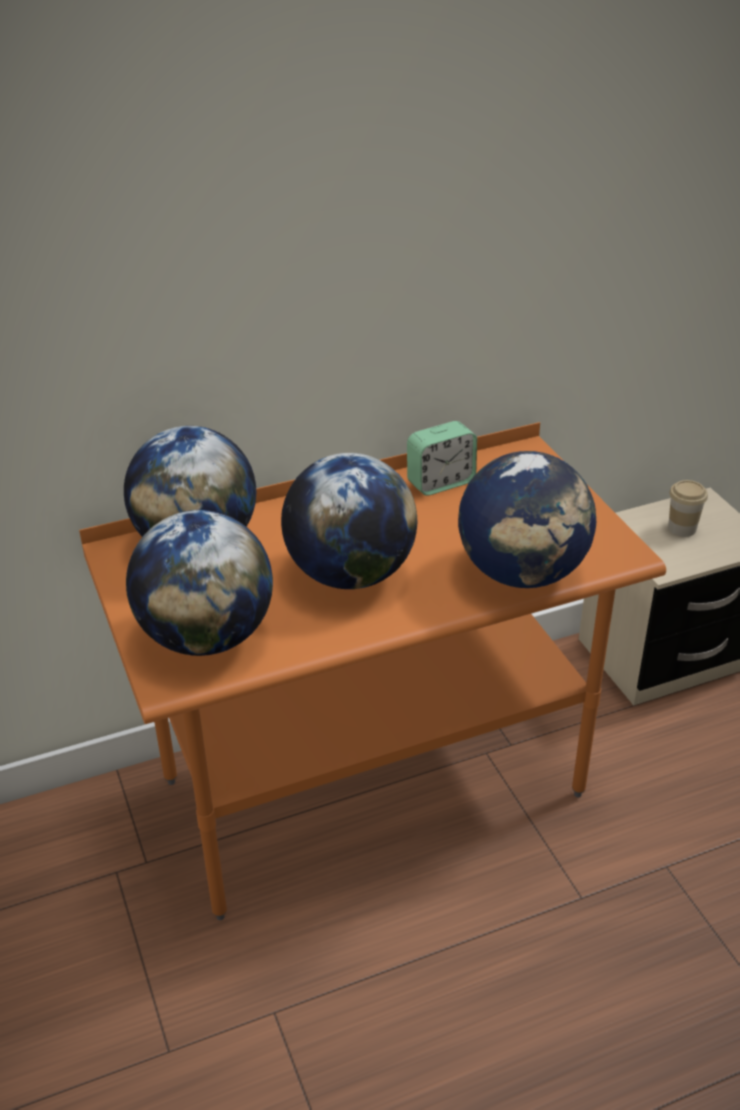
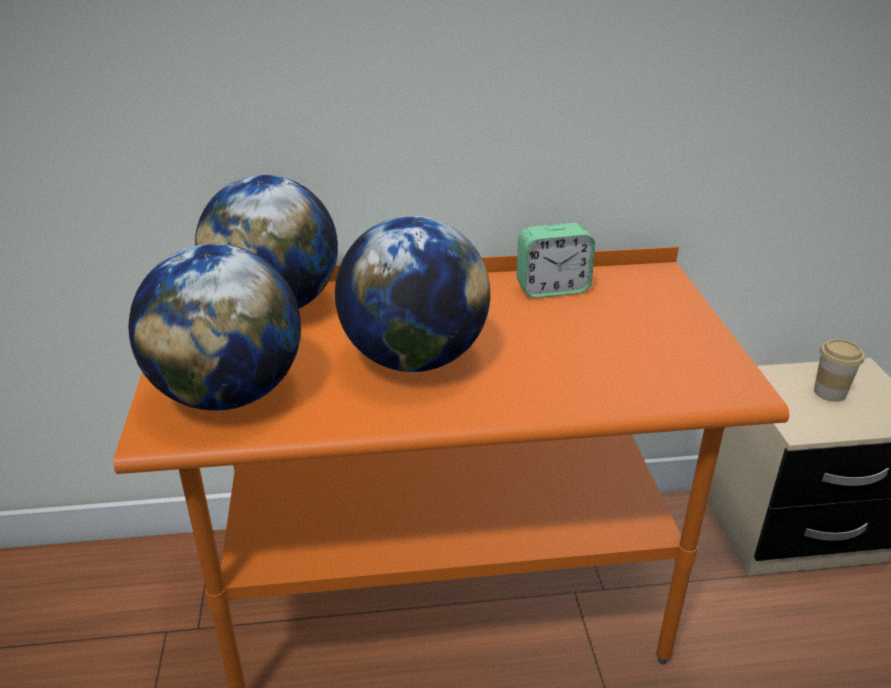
camera: 15 degrees right, 5 degrees down
(522, 573) = (608, 389): globe -> none

